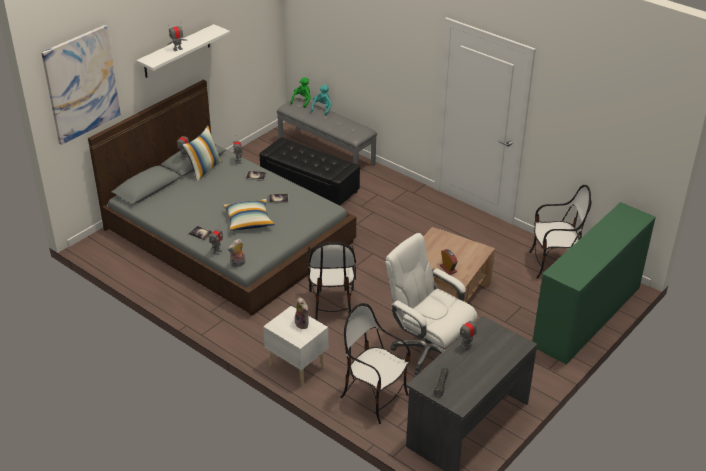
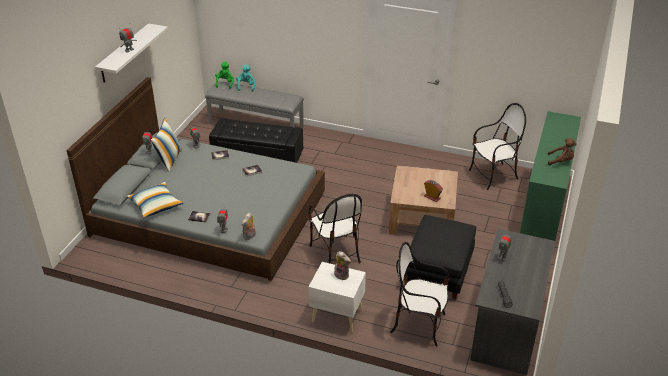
camera: 20 degrees left, 0 degrees up
(81, 84) = (54, 98): picture -> none
(249, 221) = (237, 196): pillow -> pillow (156, 206)
(427, 350) = (438, 272): white office chair -> black ottoman
(594, 260) = (561, 161): none -> brown plush toy

